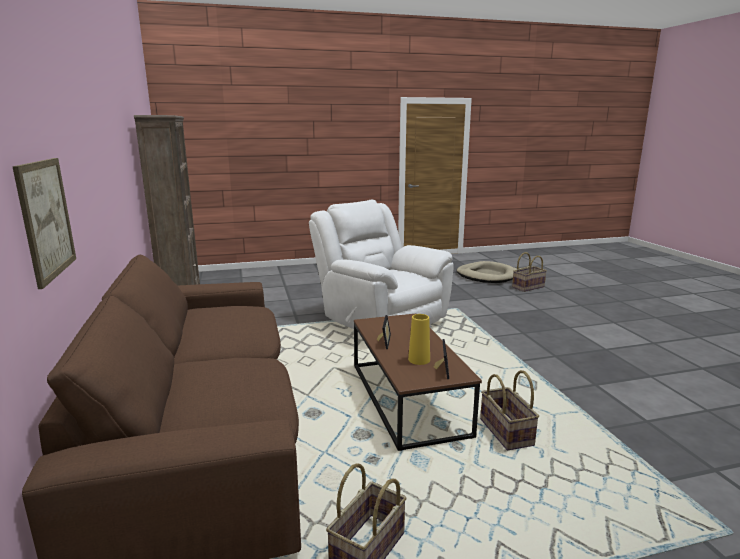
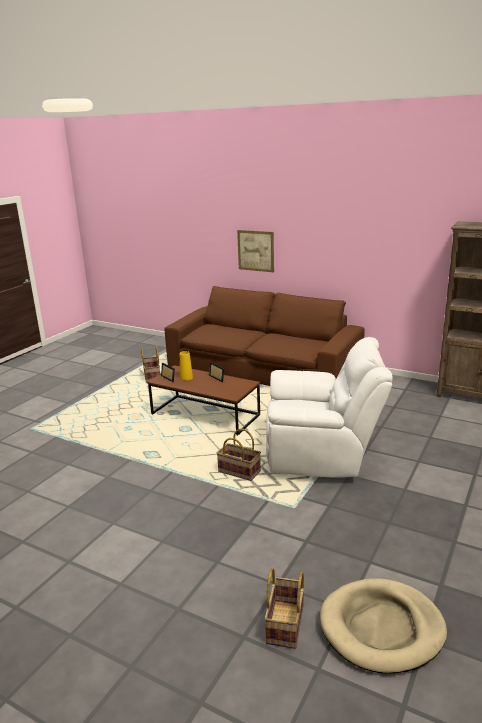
camera: 135 degrees right, 5 degrees up
(507, 432) = (139, 423): basket -> basket (238, 472)

